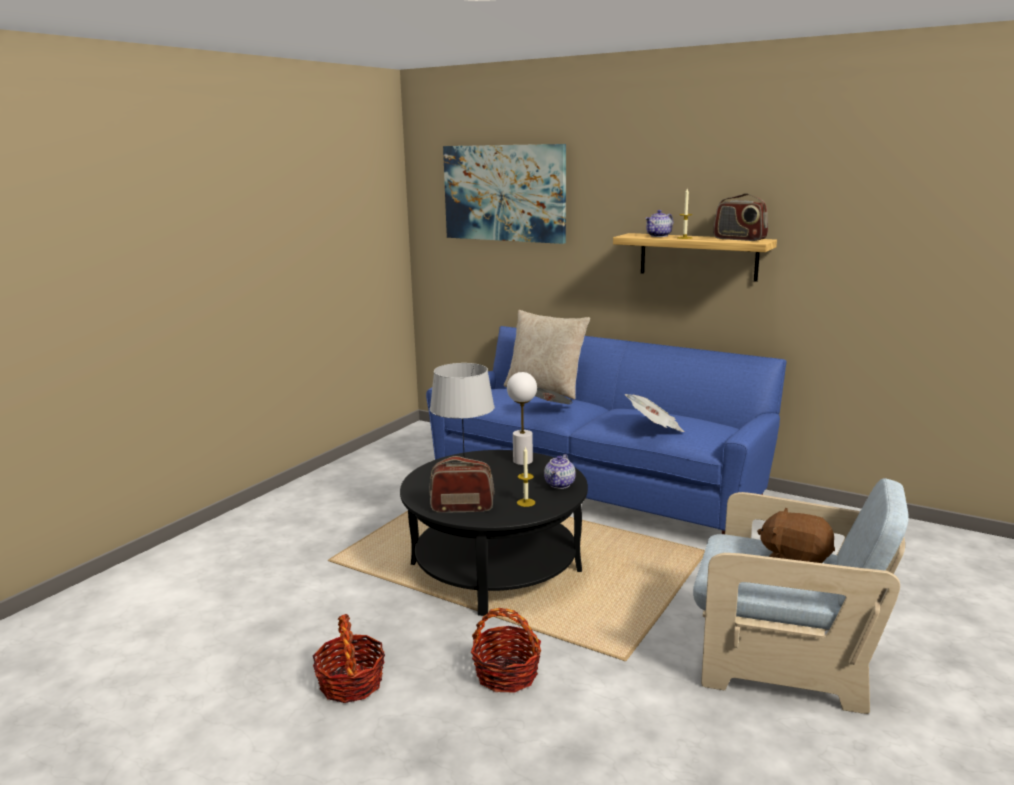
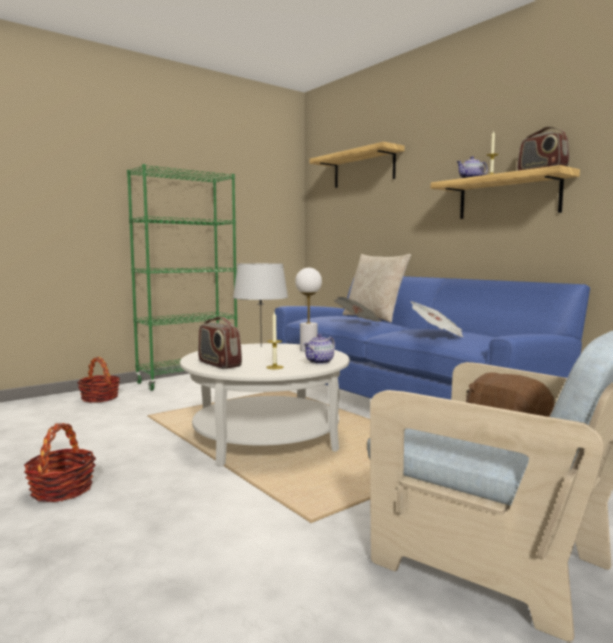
camera: 20 degrees right, 10 degrees down
(313, 489) = (188, 380): none -> green bookcase
(462, 507) = (219, 364): radio -> radio turned 150 degrees counterclockwise
(496, 567) = (266, 438): black coffee table -> white coffee table
(504, 193) = (363, 168): picture -> shelf
(507, 674) = (190, 510): basket -> basket (100, 398)

